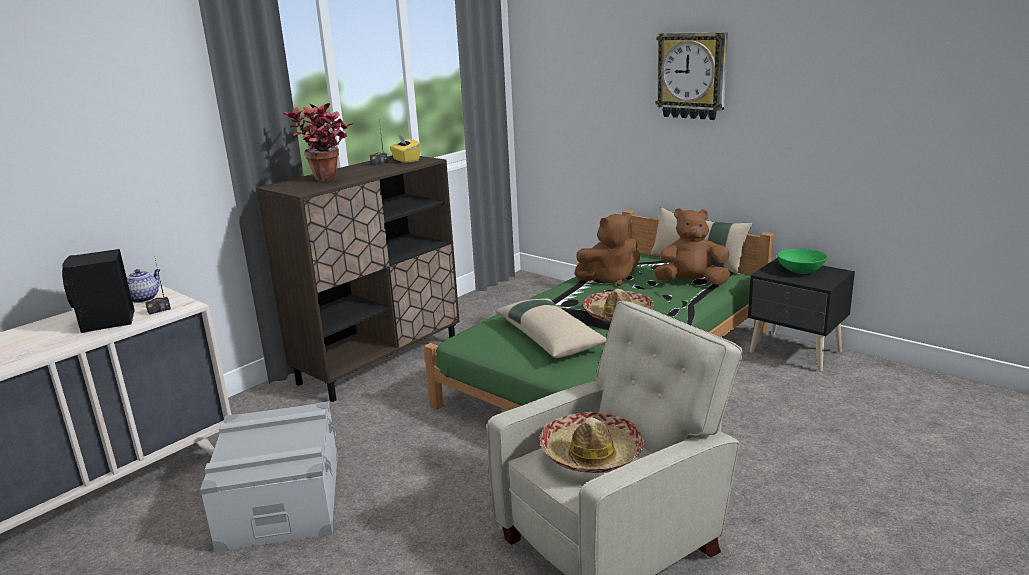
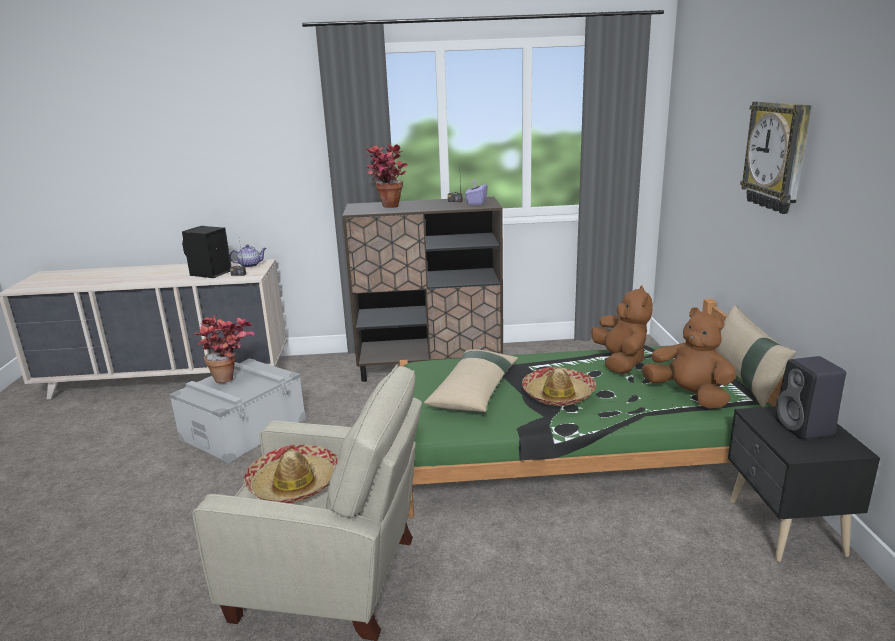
camera: 45 degrees right, 0 degrees up
(254, 441) = (231, 379): none -> potted plant
(406, 160) = (476, 202): yellow tissue box -> purple tissue box
(609, 279) = (620, 362): brown plush toy -> brown plush toy turned 120 degrees counterclockwise
(801, 271) = (805, 428): green bowl -> black speaker

